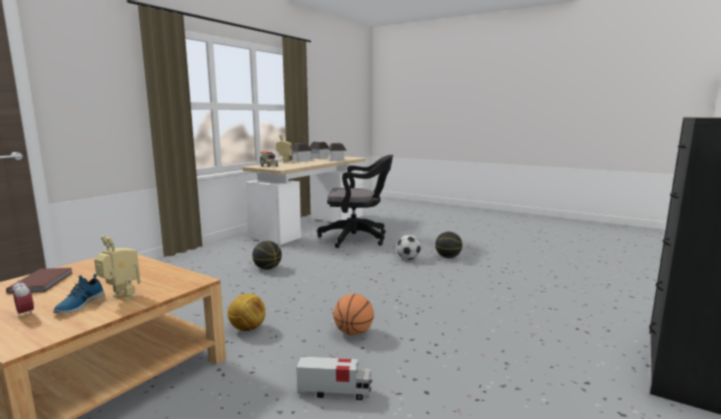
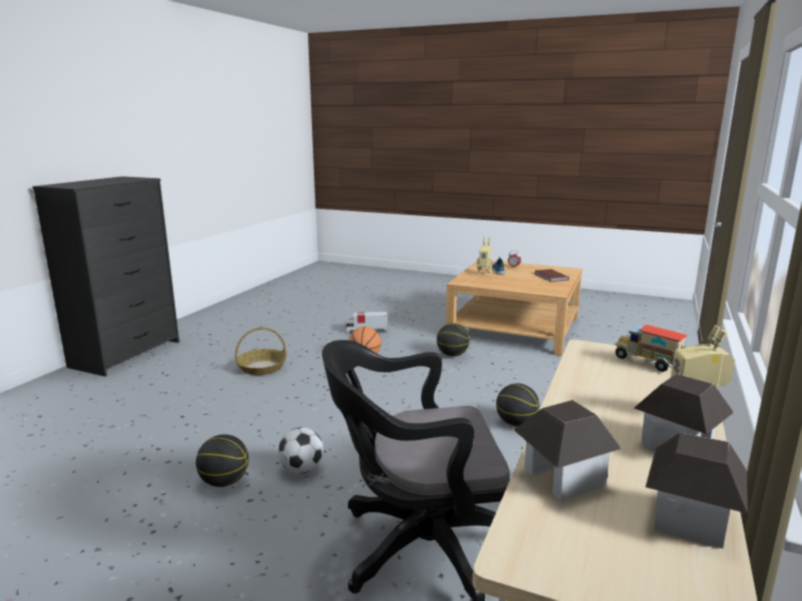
camera: 170 degrees right, 5 degrees up
(247, 329) = (452, 355): football -> basketball
(474, 329) = (261, 367): none -> basket

